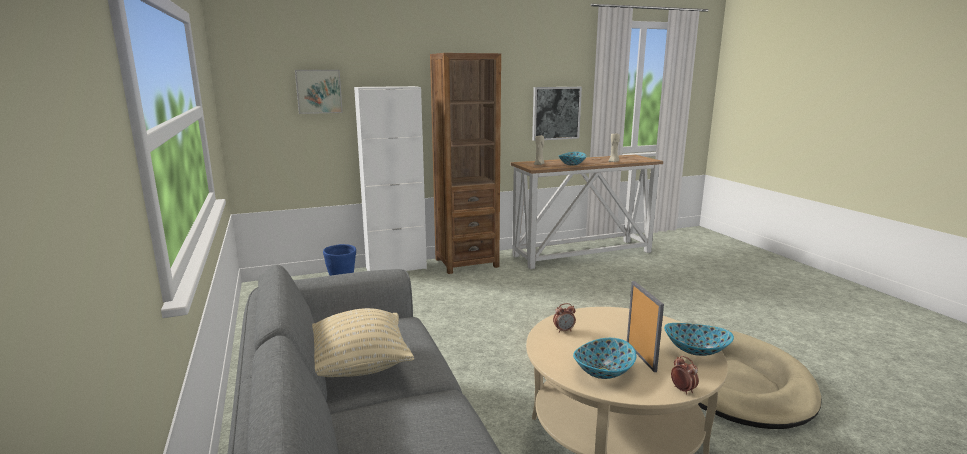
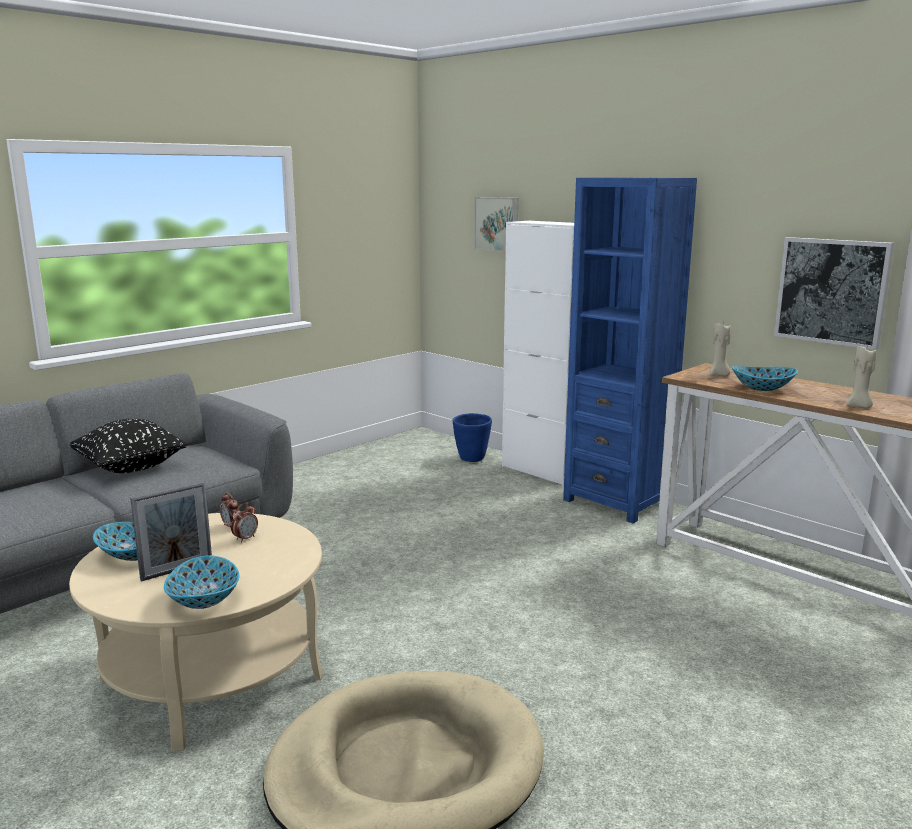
camera: 65 degrees right, 0 degrees up
(359, 366) = (130, 467): beige pillow -> black pillow
(466, 263) = (617, 501): brown bookcase -> blue bookcase
(682, 390) = (101, 597): alarm clock -> alarm clock (245, 538)

